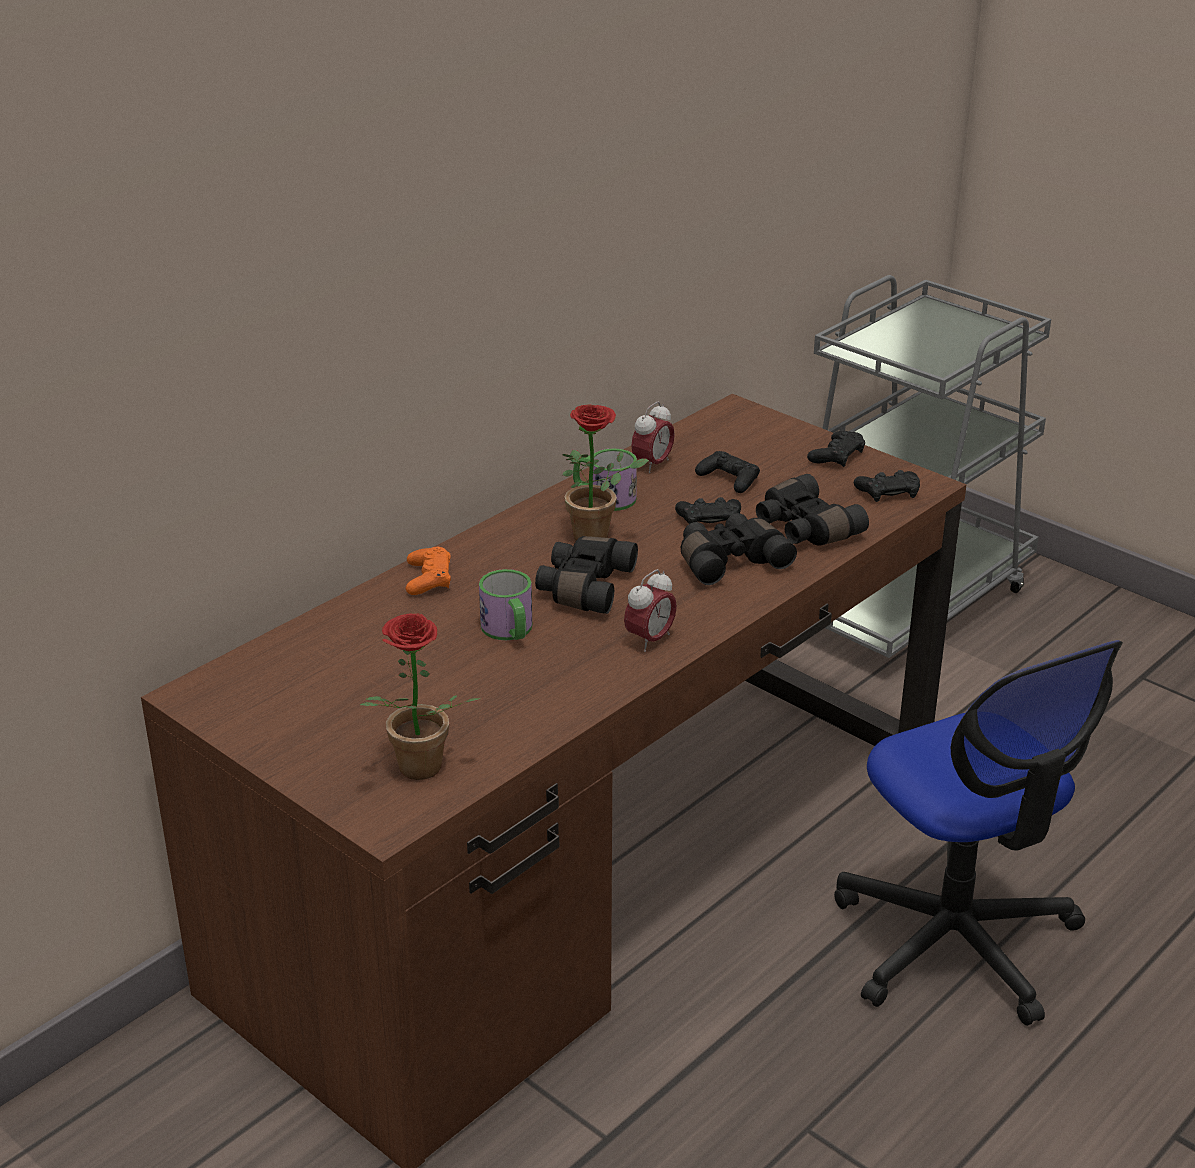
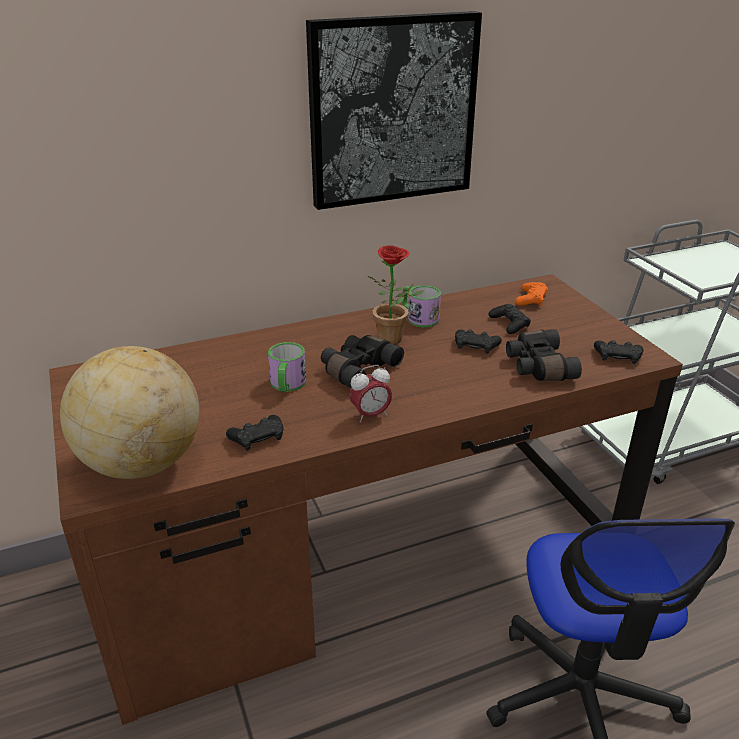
camera: 25 degrees right, 0 degrees up
(416, 772) = (142, 463): potted plant -> globe
(428, 578) = (270, 341): orange game controller -> orange game controller (531, 299)
(536, 213) = (392, 110): none -> picture
(652, 464) = (466, 304): alarm clock -> none
(730, 561) = (468, 376): black binoculars -> none
(837, 456) = (596, 325): black game controller -> black game controller (257, 437)

